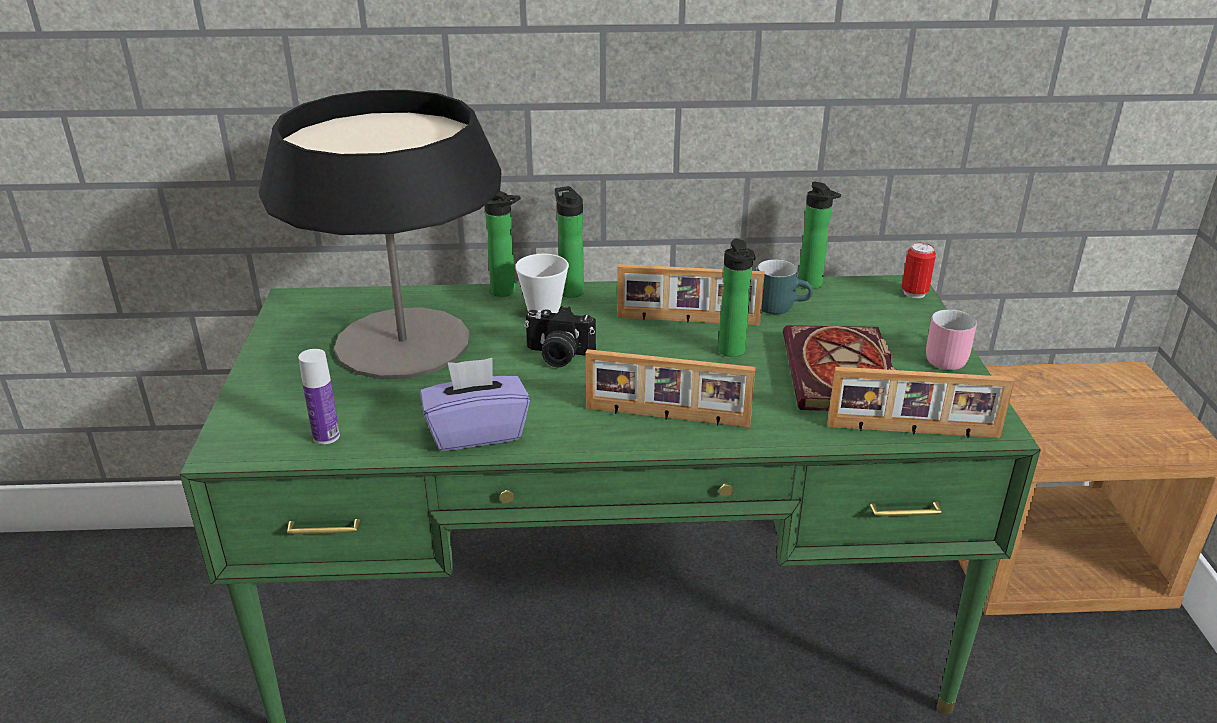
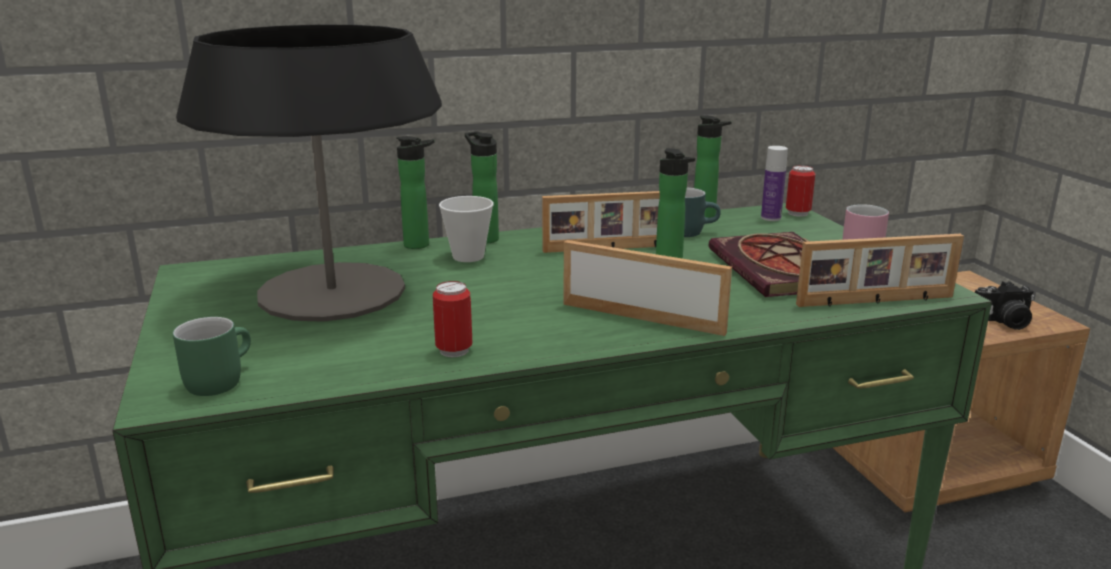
camera: 15 degrees left, 10 degrees down
(273, 434) = (217, 380): none -> green mug
(326, 436) = (284, 374): bottle -> bottle (771, 218)
(476, 432) = (454, 350): purple tissue box -> can
(558, 355) = (503, 284): camera -> camera (1003, 322)
(667, 417) = (643, 317): picture frame -> picture frame turned 150 degrees counterclockwise

